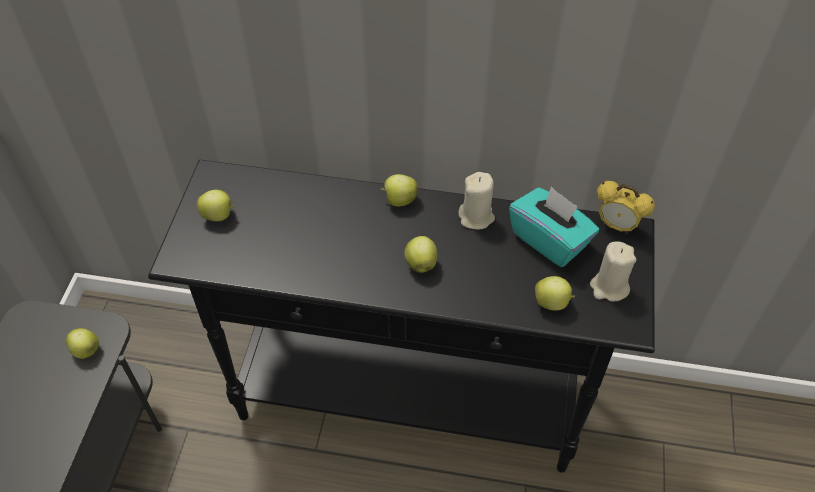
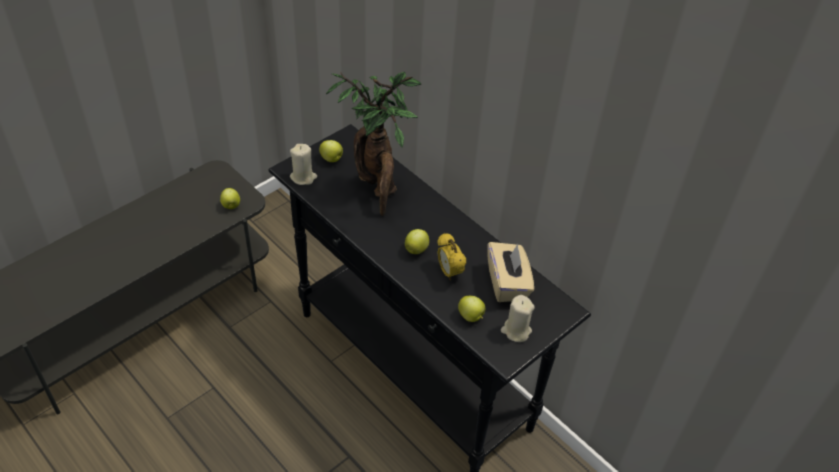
camera: 35 degrees right, 5 degrees down
(308, 219) = (377, 189): none -> potted plant
(399, 200) = (439, 209): apple -> none
(476, 217) = (476, 244): beige candle -> beige candle (303, 177)
(549, 240) = (507, 283): turquoise tissue box -> beige tissue box
(616, 226) = (559, 302): alarm clock -> alarm clock (449, 272)

